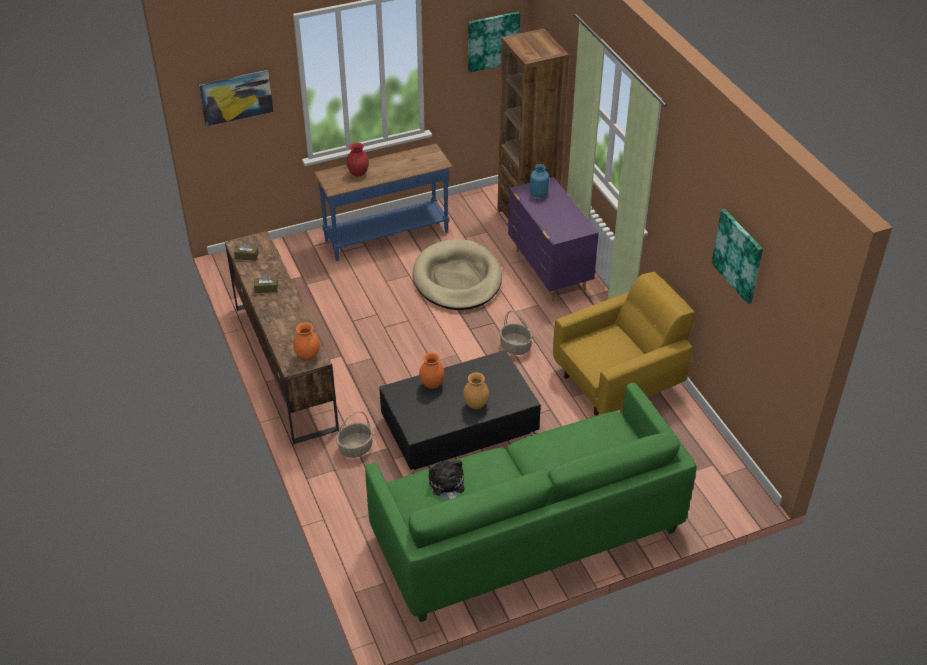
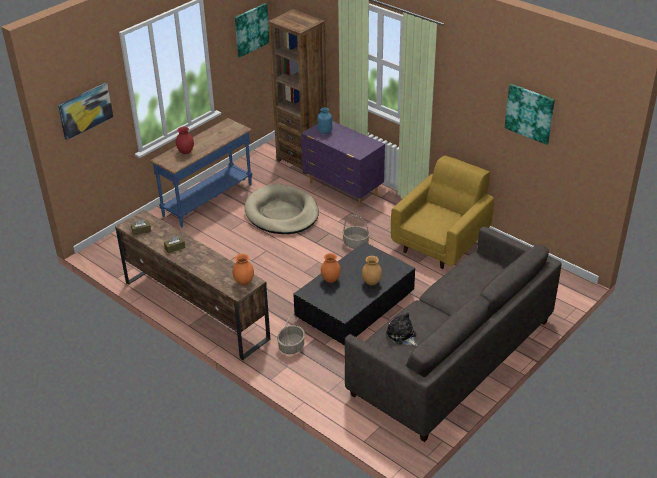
camera: 25 degrees left, 5 degrees down
(526, 532) = (452, 357): green sofa -> grey sofa

